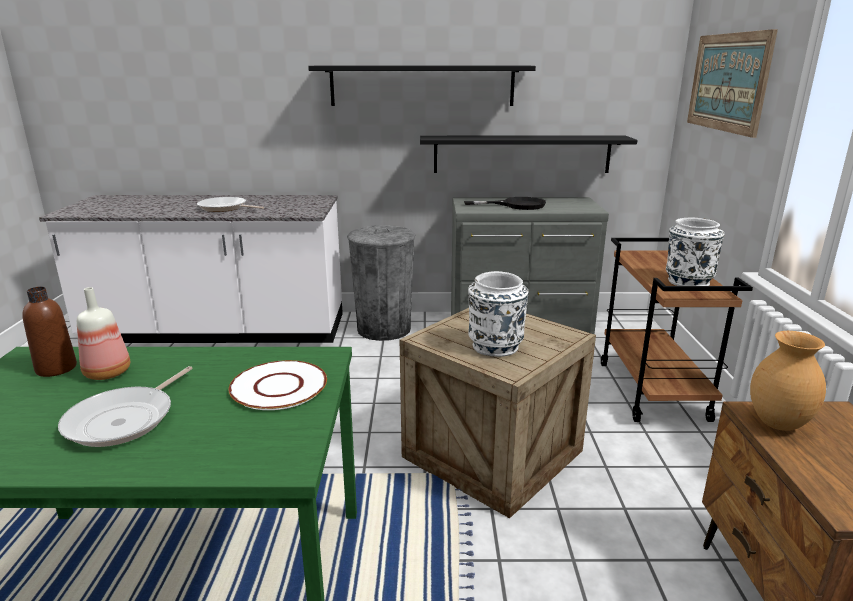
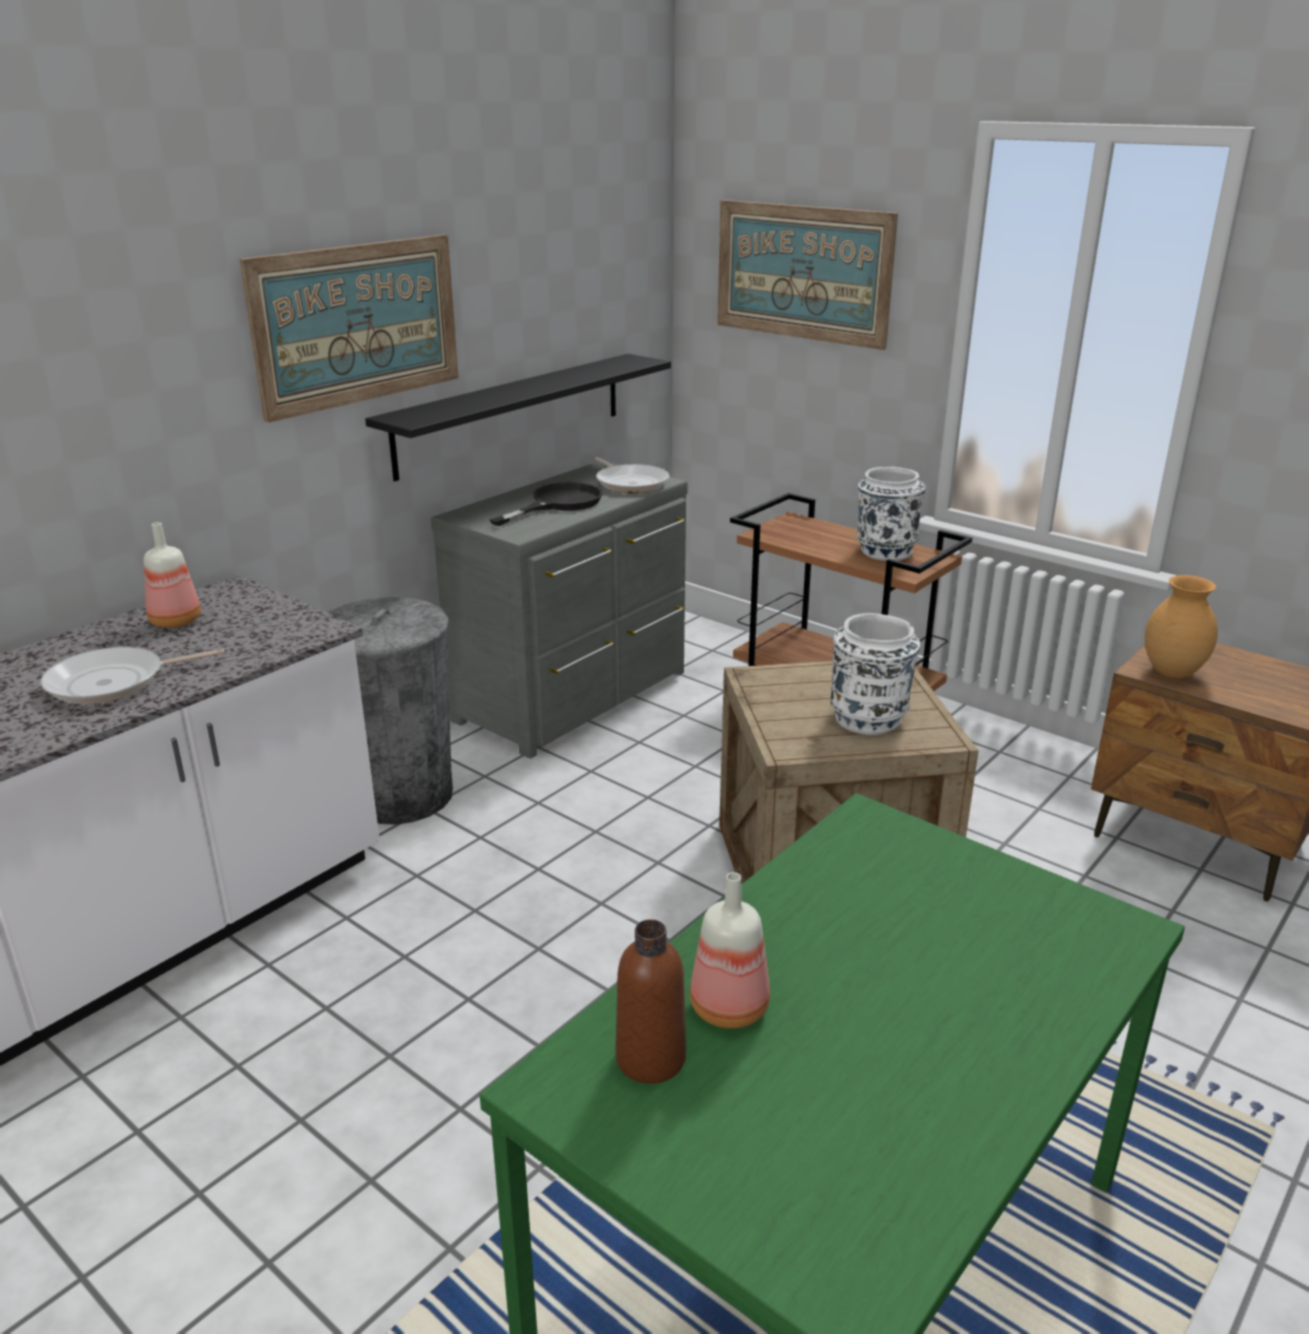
camera: 50 degrees left, 5 degrees up
(125, 420) = (914, 1021): frying pan -> frying pan (630, 483)
(278, 387) = (926, 878): white plate -> none
(283, 200) = (176, 622): none -> bottle
(422, 85) = (357, 324): black shelf -> picture

